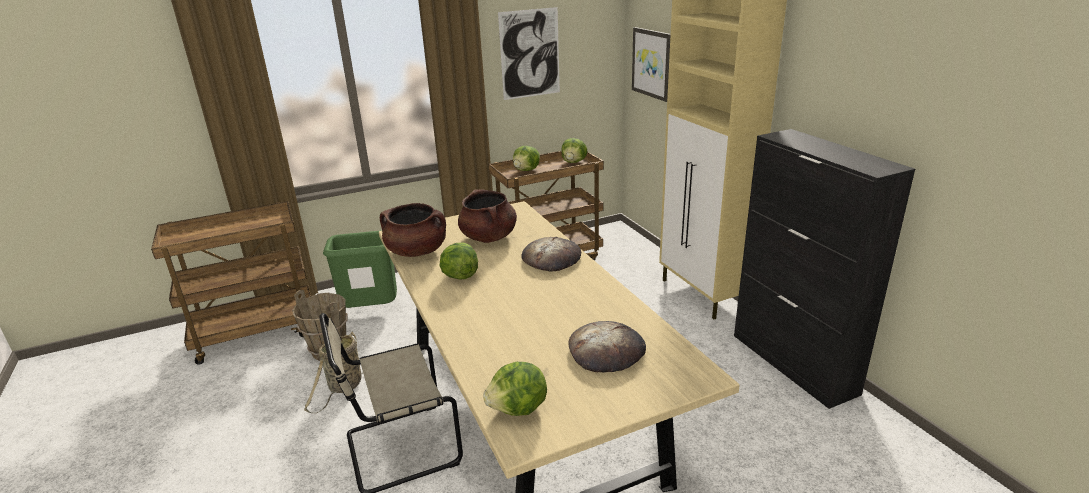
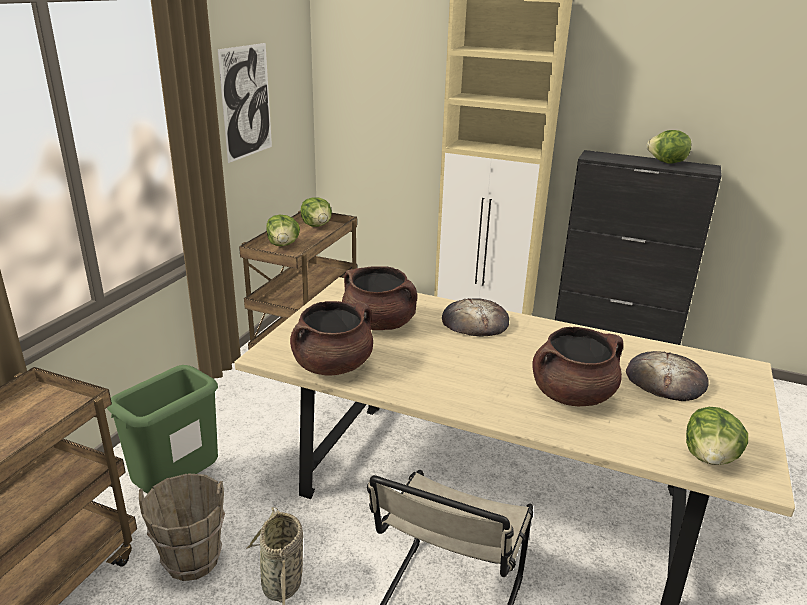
camera: 45 degrees left, 0 degrees up
(460, 276) = (430, 371): lettuce -> lettuce (666, 163)
(515, 327) = (572, 395): none -> brown cooking pot
(652, 63) = (368, 104): picture -> none

